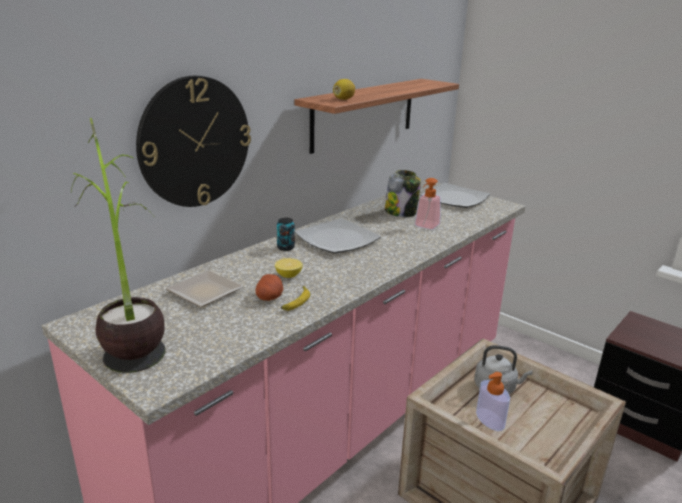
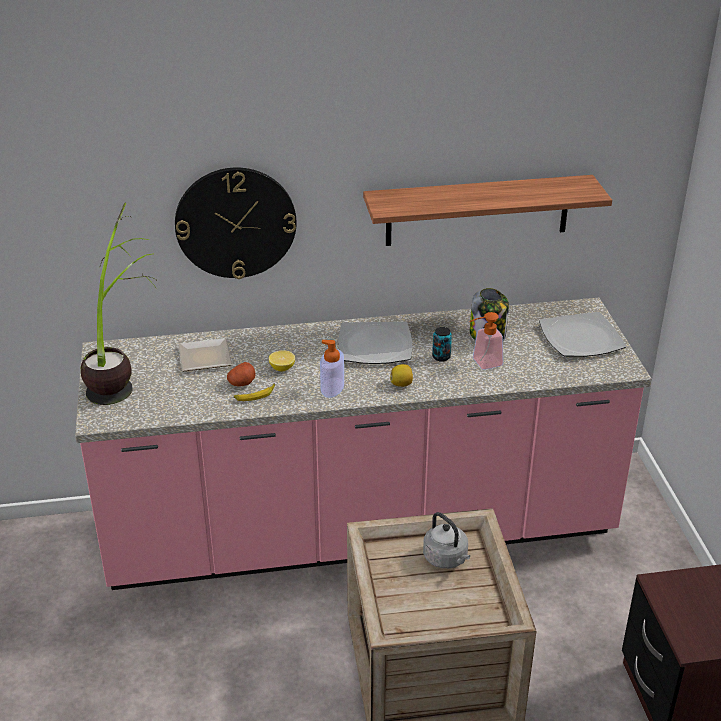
camera: 40 degrees right, 10 degrees up
(285, 247) = (318, 337): can -> can (441, 357)
(343, 99) = (406, 205): lemon -> lemon (401, 384)
(490, 419) = (400, 578): soap dispenser -> soap dispenser (332, 387)

